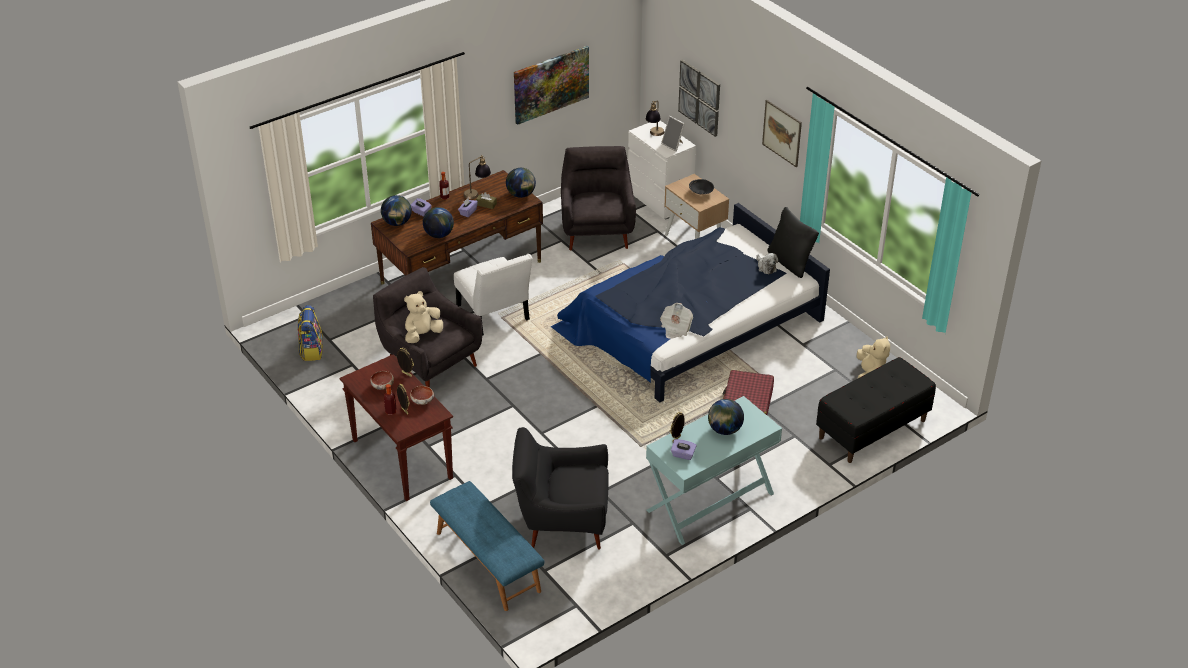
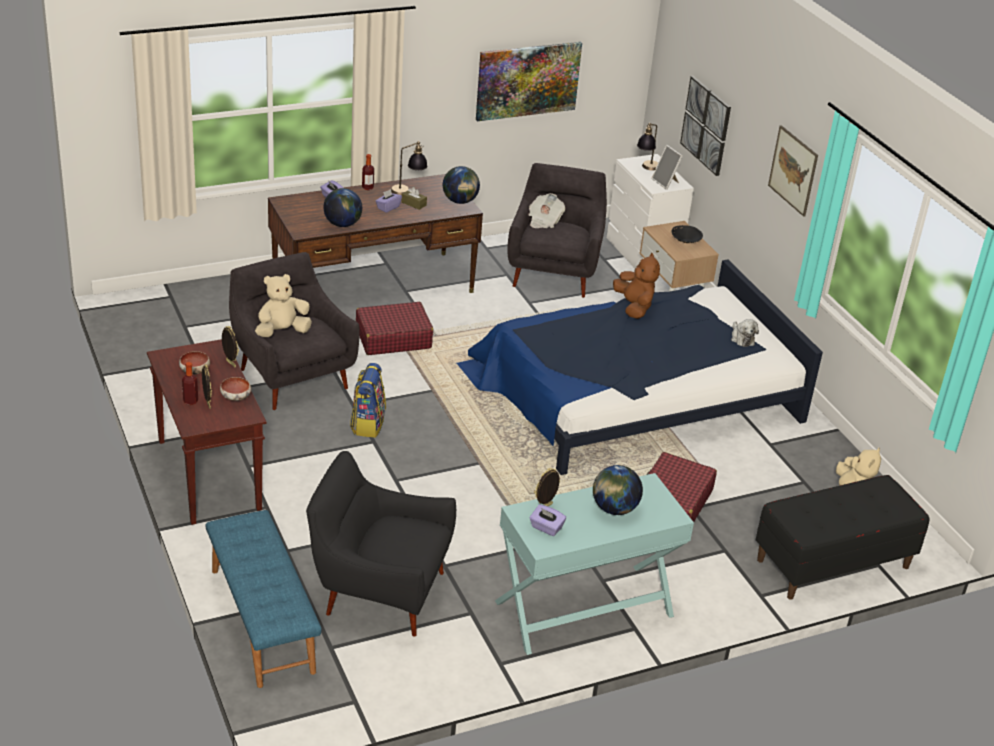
camera: 10 degrees right, 5 degrees down
(311, 350) = (158, 334): backpack -> backpack (367, 424)
(397, 223) = (299, 203): globe -> none
(494, 315) = (393, 338): white chair -> red suitcase
(675, 328) = (601, 384): newspaper -> newspaper (544, 221)
(679, 257) = (634, 307): none -> brown plush toy
(790, 262) = (775, 339): black pillow -> none

